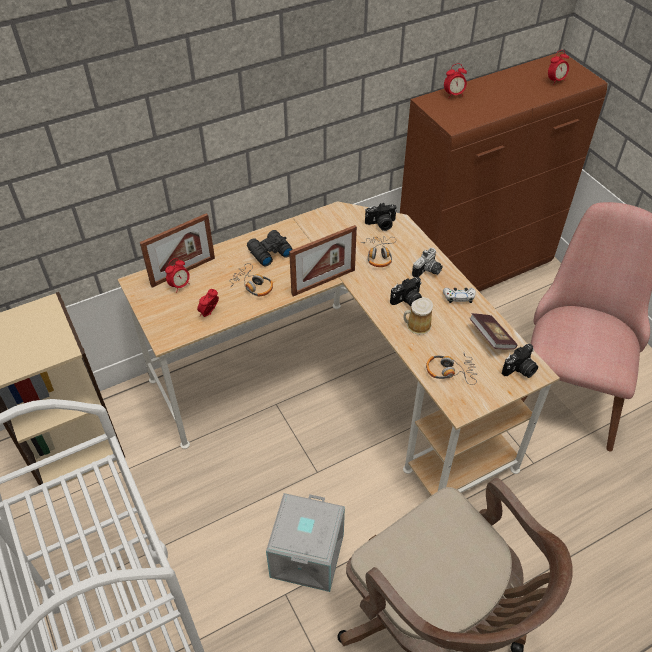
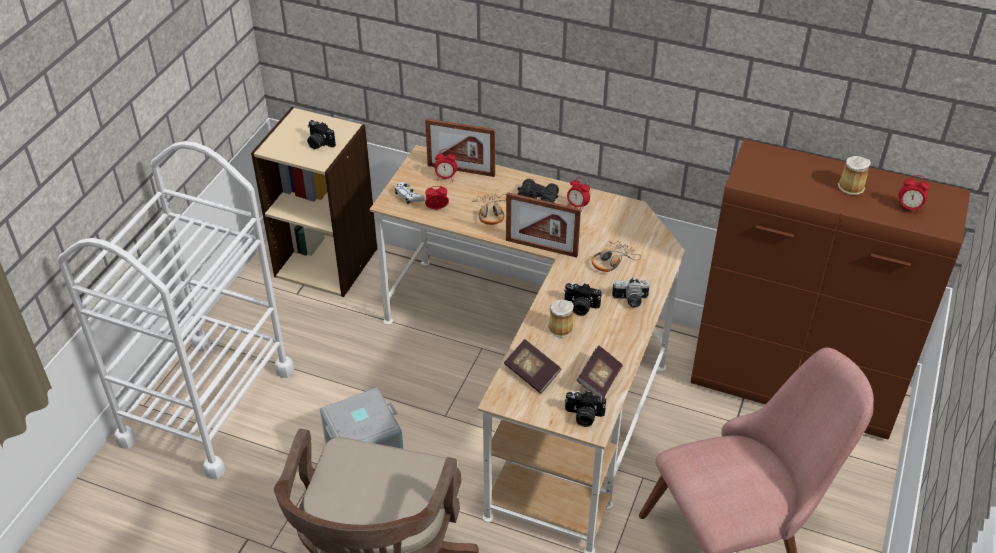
camera: 50 degrees right, 5 degrees down
(381, 224) = (651, 242): camera -> camera (319, 143)
(450, 371) = (532, 373): headphones -> book
(454, 95) = (787, 159): alarm clock -> alarm clock (577, 206)
(459, 297) = (623, 335): white game controller -> white game controller (409, 196)
(509, 88) = (850, 185): none -> mug

